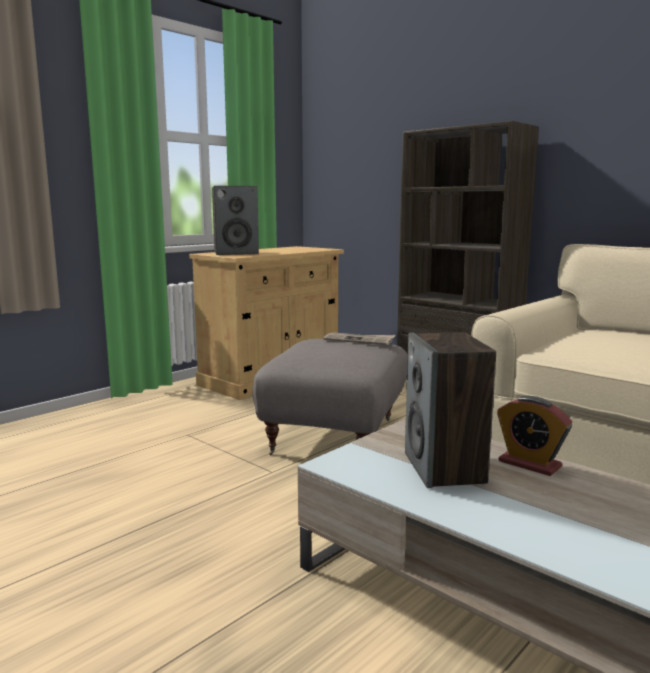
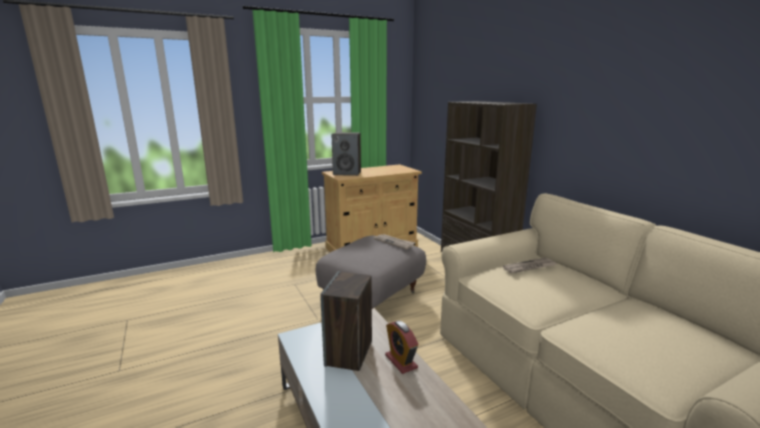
camera: 20 degrees right, 5 degrees up
(598, 334) = (529, 267): none -> newspaper

